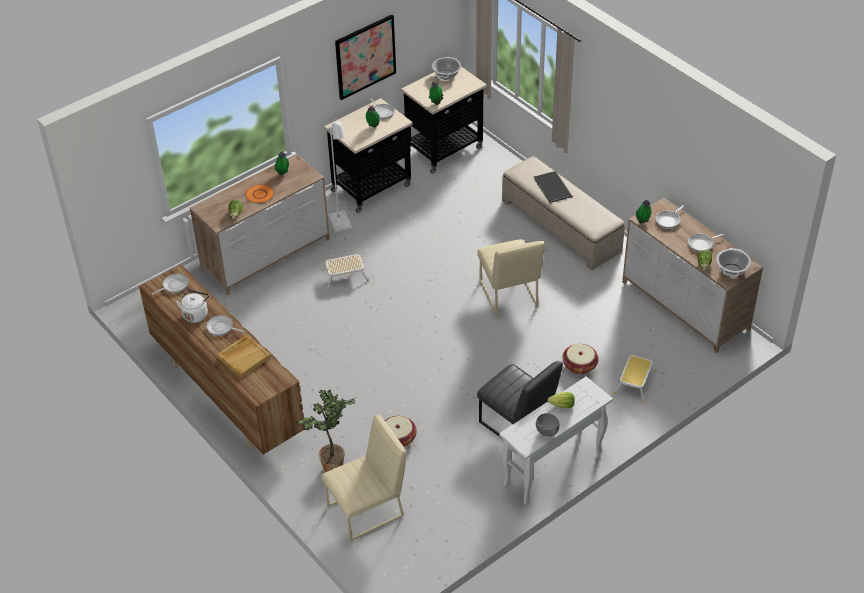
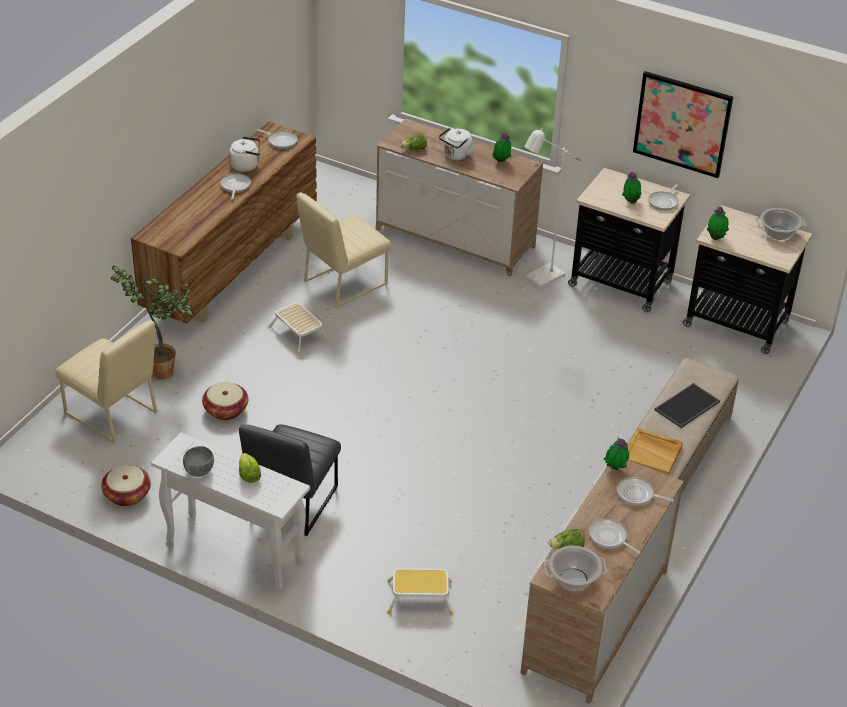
camera: 65 degrees right, 5 degrees down
(244, 357) = (199, 212): beige tray -> beige tray (652, 454)
(259, 194) = (456, 156): orange plate -> white kettle
(345, 276) = (458, 304): beige step ladder -> beige step ladder (298, 334)
(508, 294) = (511, 443): beige chair -> beige chair (343, 283)
(579, 365) = (421, 537): basket -> basket (127, 495)

